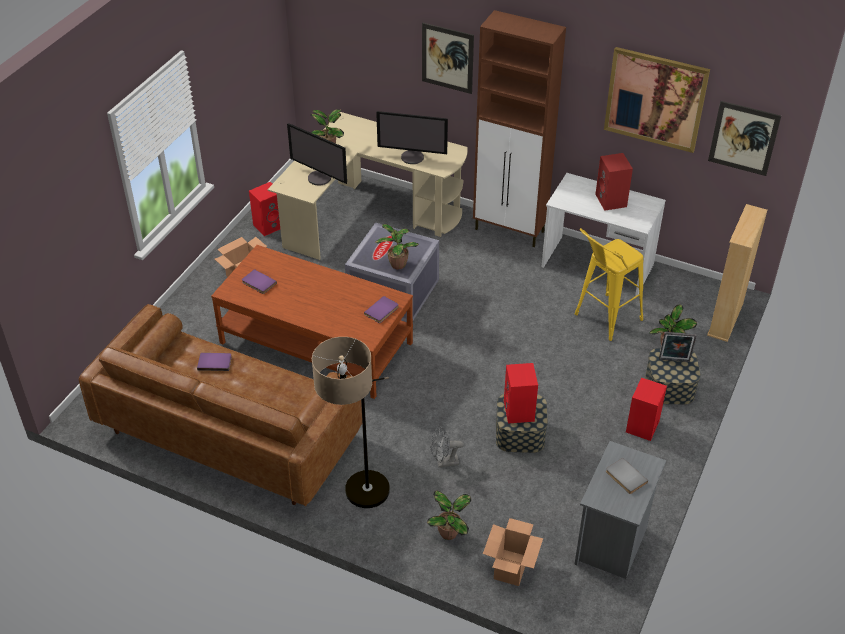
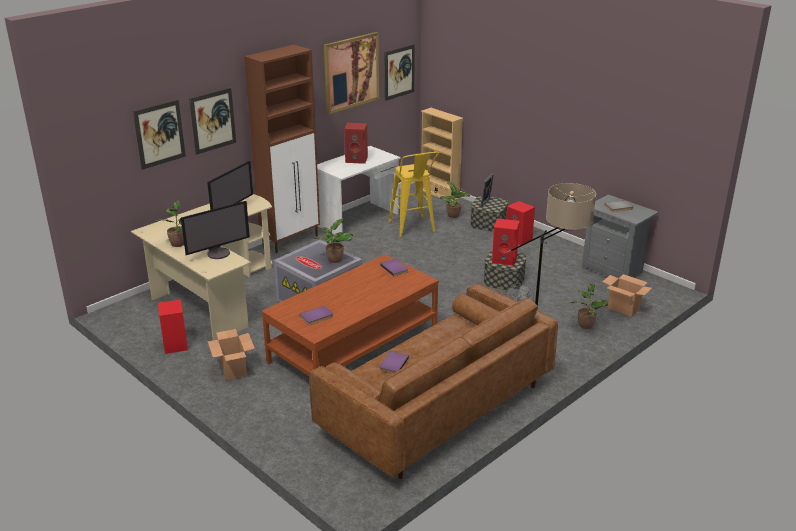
camera: 70 degrees left, 15 degrees down
(385, 41) = (159, 134): none -> picture

